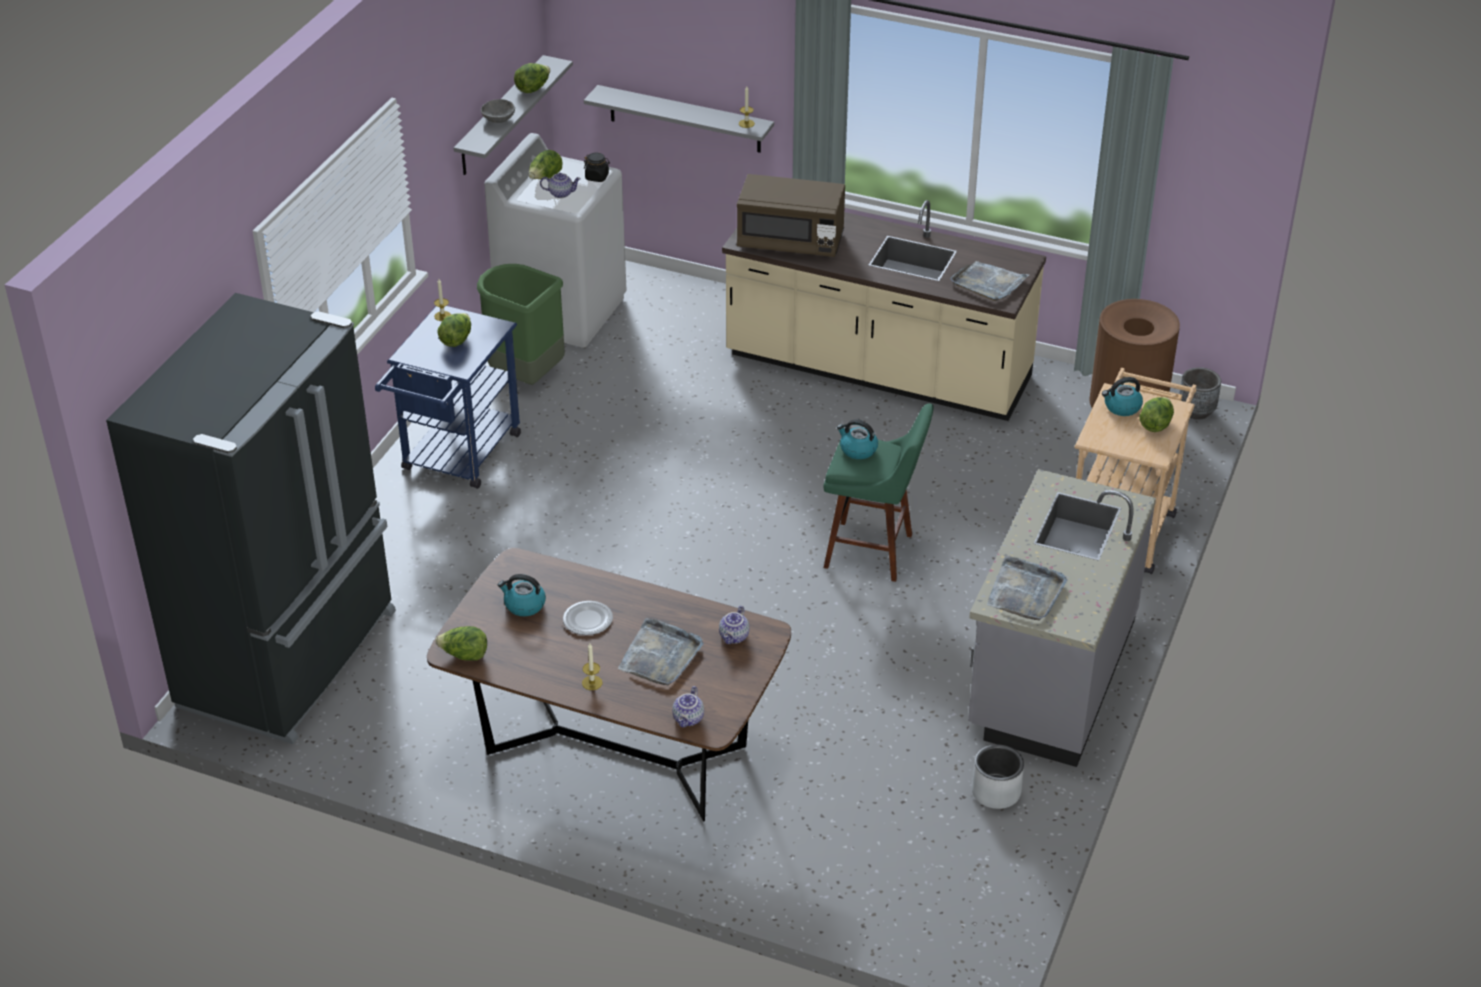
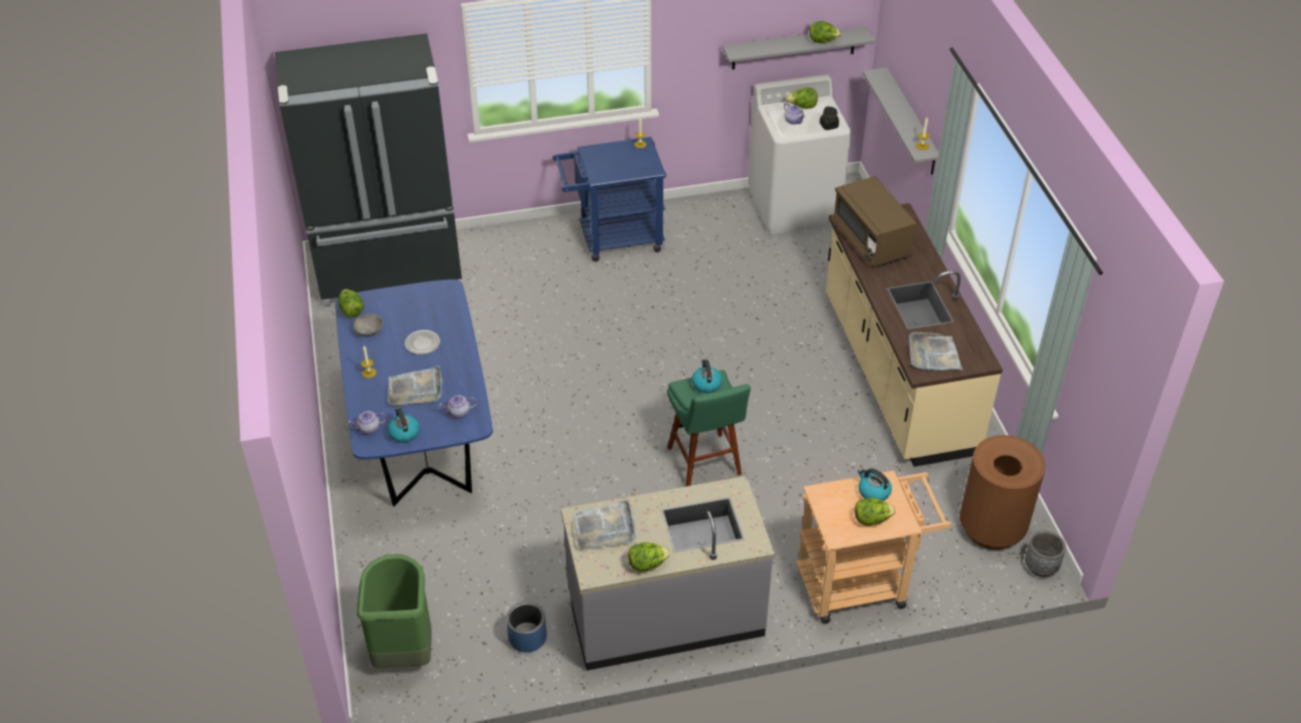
camera: 55 degrees right, 5 degrees up
(456, 340) = (623, 161): lettuce -> lettuce (647, 564)
(499, 119) = (773, 45): grey bowl -> grey bowl (370, 331)
(524, 376) = (715, 225): green trash can -> green trash can (403, 651)
(524, 605) = (413, 311): kettle -> kettle (404, 433)
(616, 750) = (423, 437): brown dining table -> blue dining table
(996, 792) = (527, 637): grey planter -> blue planter

